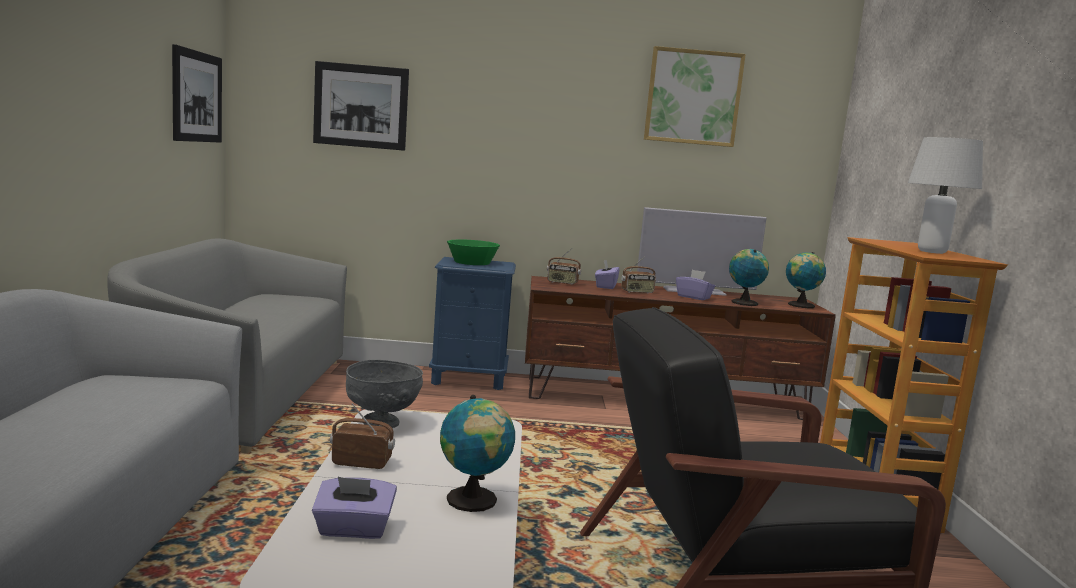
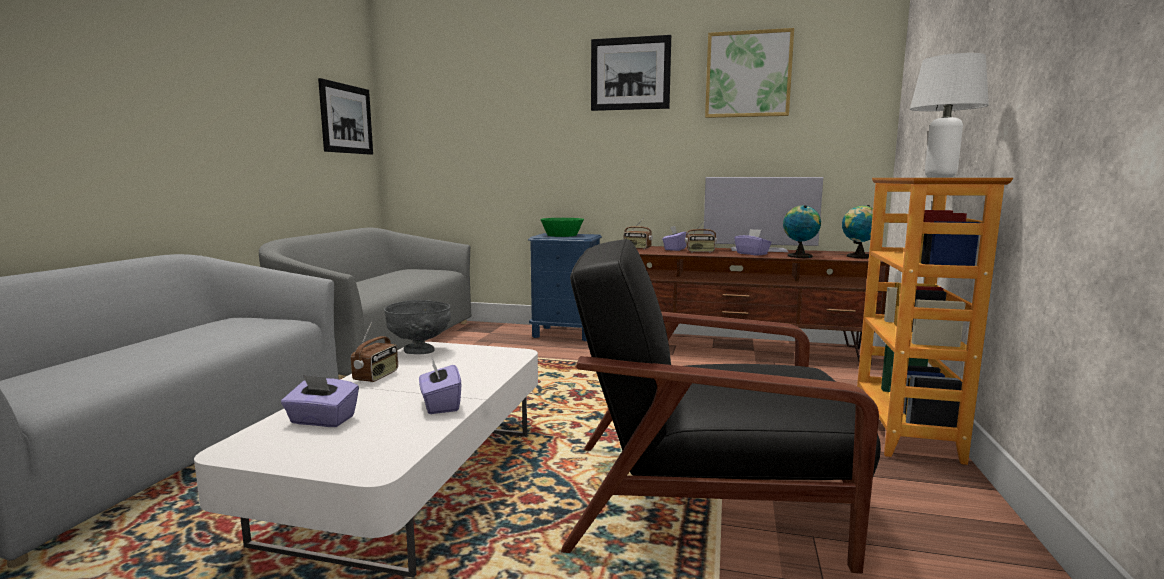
camera: 15 degrees right, 0 degrees up
(361, 106) = (472, 116): picture -> picture (630, 74)
(362, 462) = (377, 376): radio -> radio turned 90 degrees clockwise
(474, 501) = (440, 405): globe -> purple tissue box

